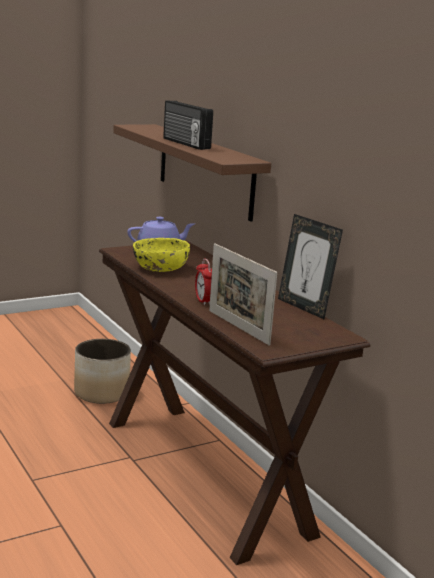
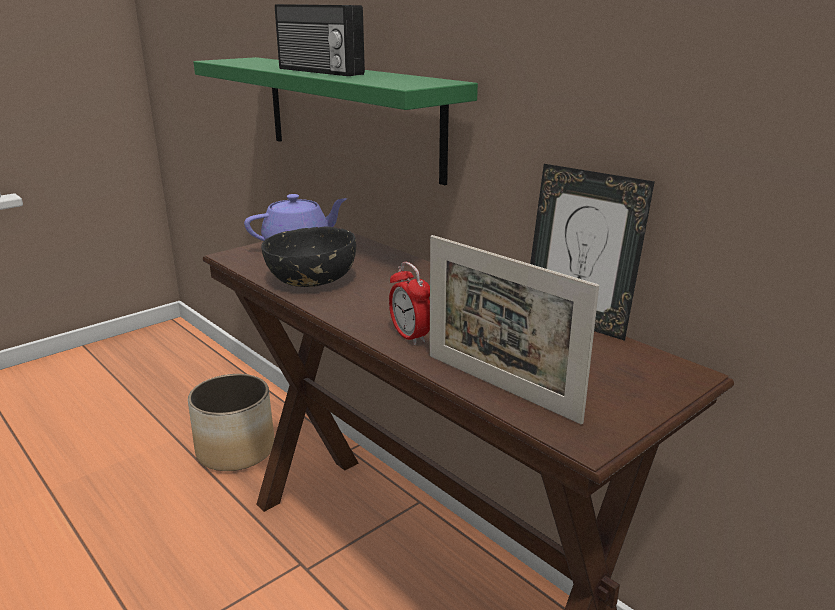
camera: 10 degrees left, 5 degrees up
(160, 268) = (310, 279): yellow bowl -> black bowl
(205, 170) = (349, 114): brown shelf -> green shelf

